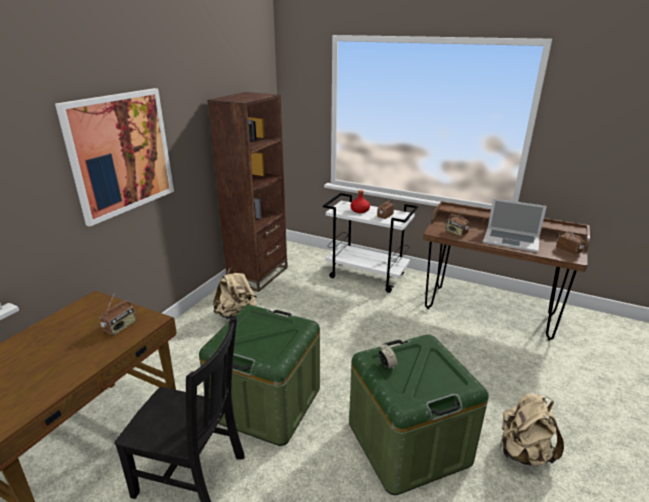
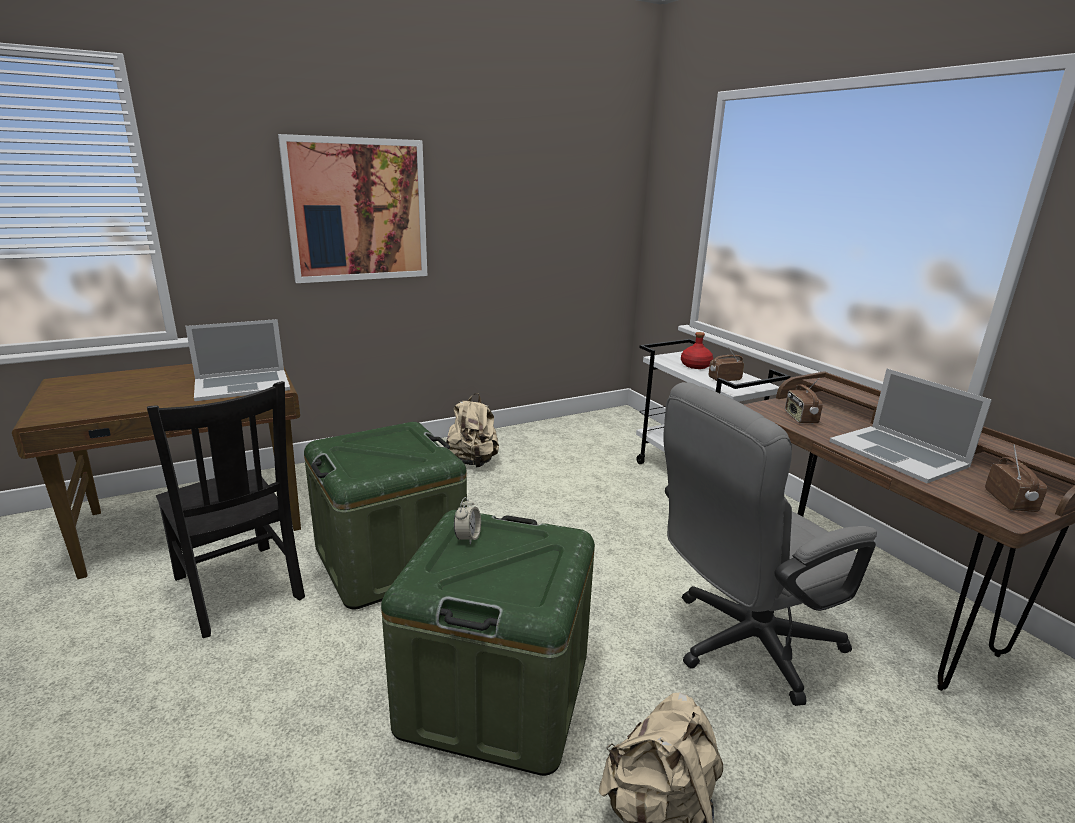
camera: 35 degrees right, 5 degrees down
(120, 327) = (242, 385): radio -> laptop
(258, 275) = (548, 431): brown bookcase -> none
(474, 358) = (741, 644): none -> grey office chair

